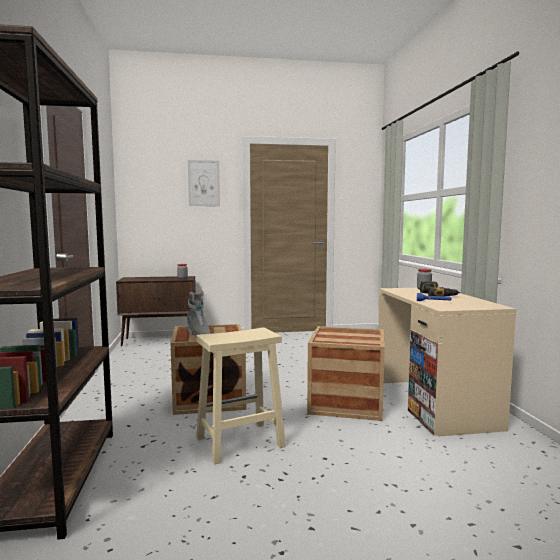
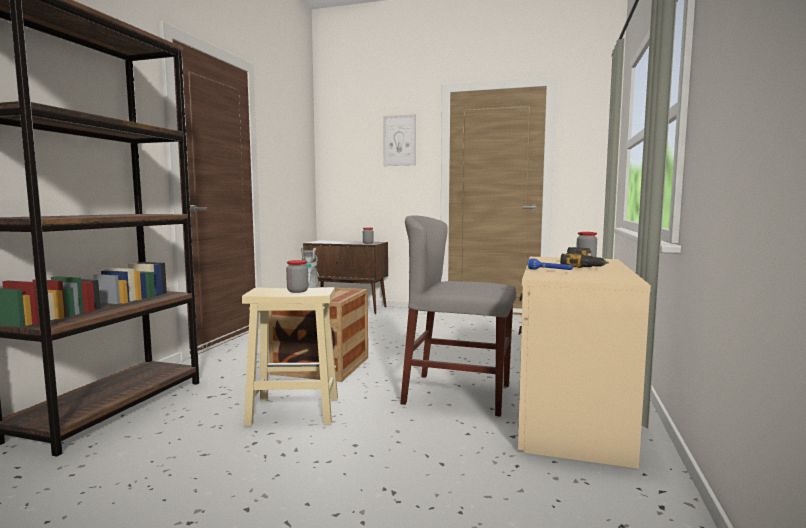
camera: 25 degrees right, 0 degrees up
(244, 334) = (297, 291): none -> jar
(346, 403) = (457, 394): crate -> grey chair

